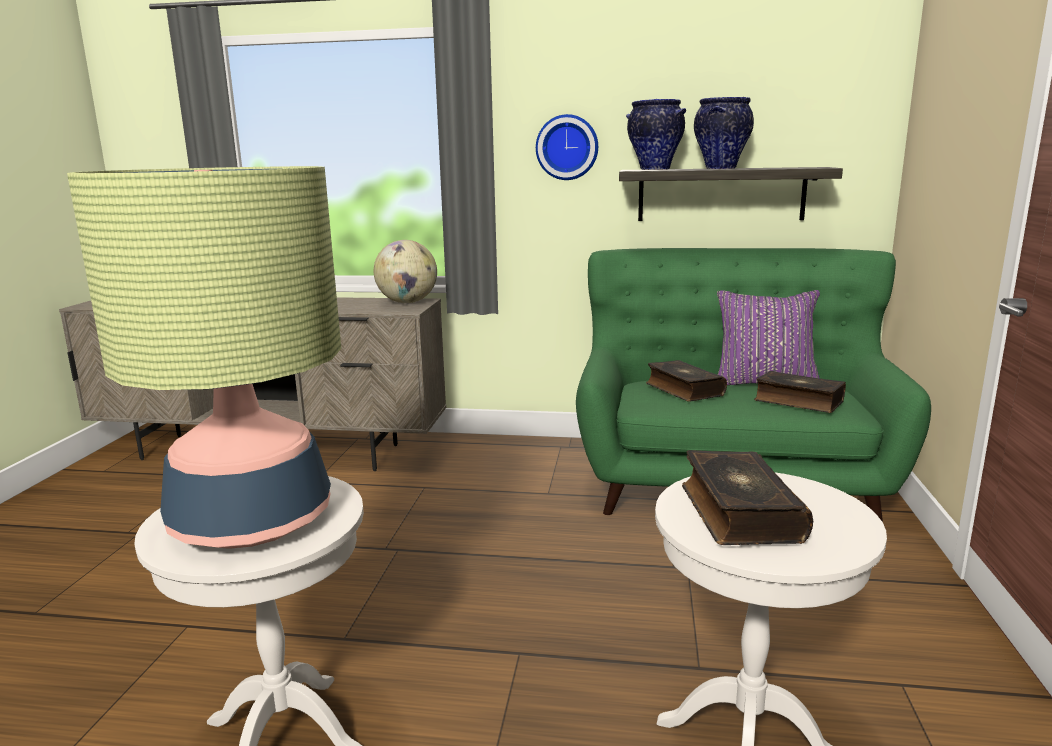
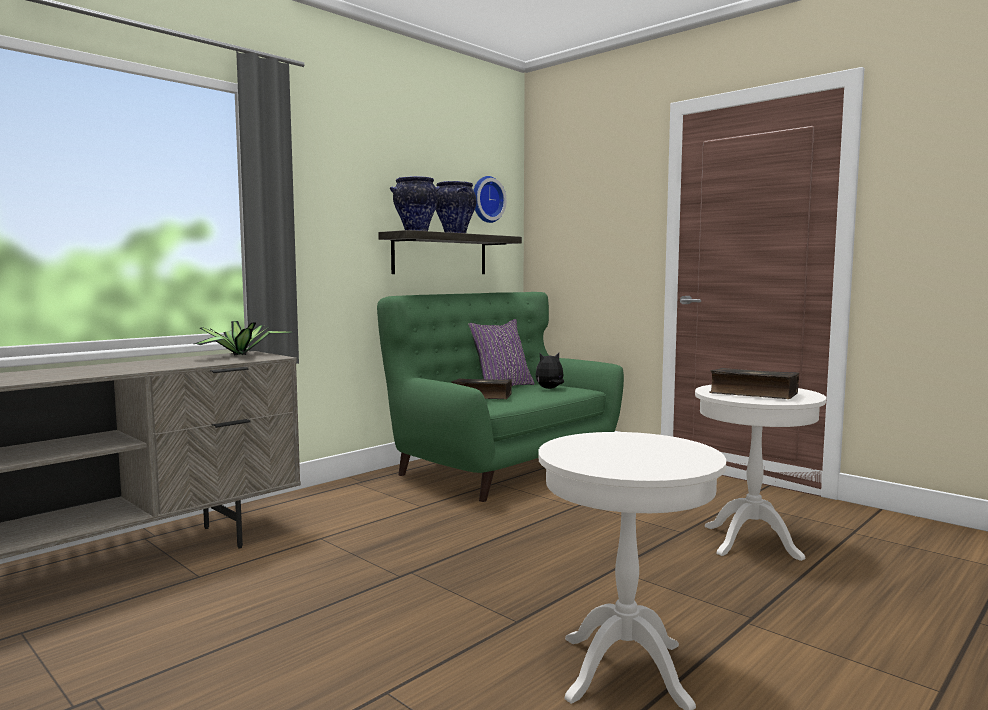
camera: 55 degrees left, 10 degrees down
(251, 520) = (640, 452): table lamp -> none
(407, 302) = (240, 354): globe -> potted plant
(567, 147) = (339, 210): wall clock -> wall clock (486, 199)
(798, 401) = (550, 389): book -> plush toy

